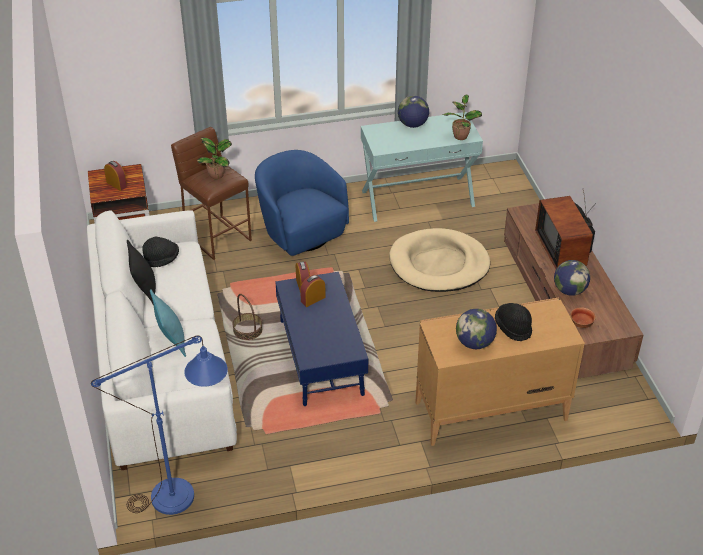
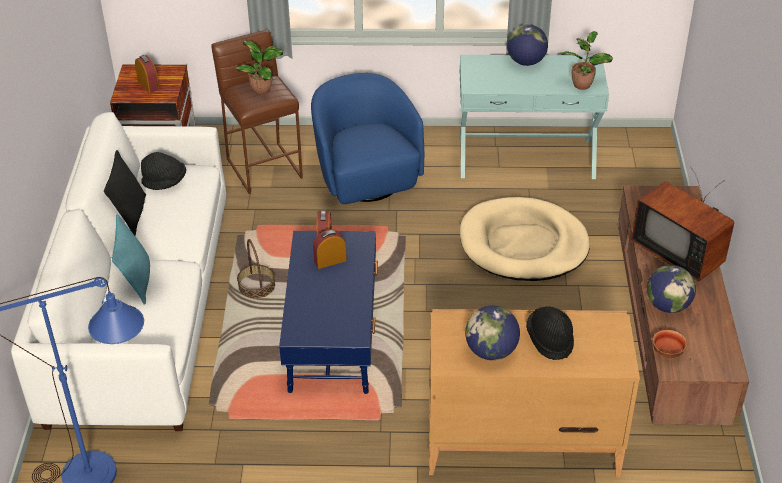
camera: 15 degrees right, 0 degrees up
(564, 250) = (680, 252): television -> television turned 45 degrees counterclockwise

